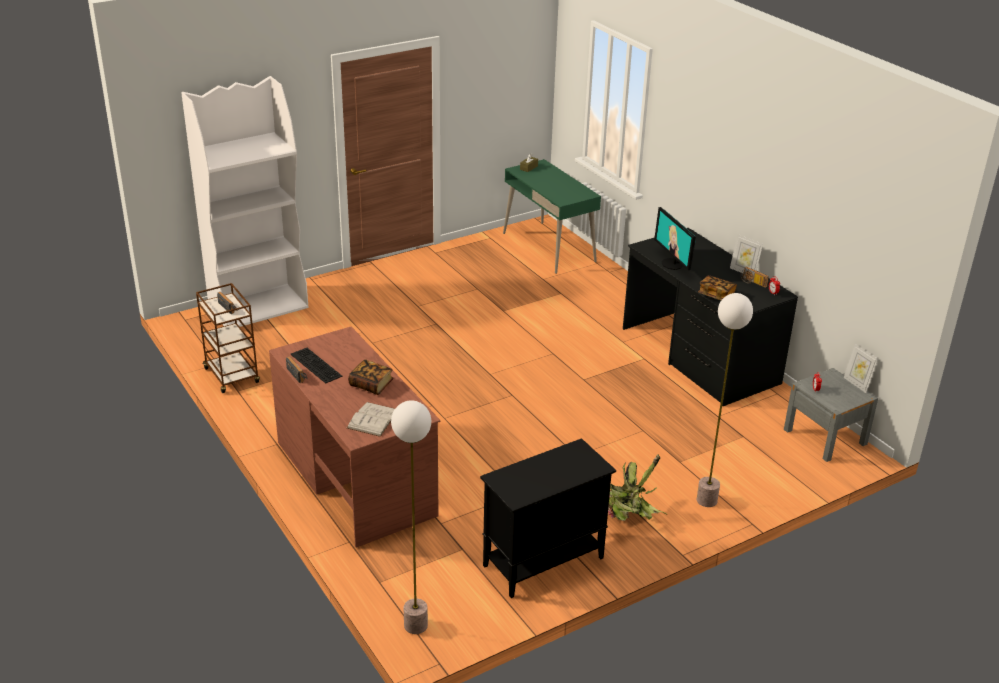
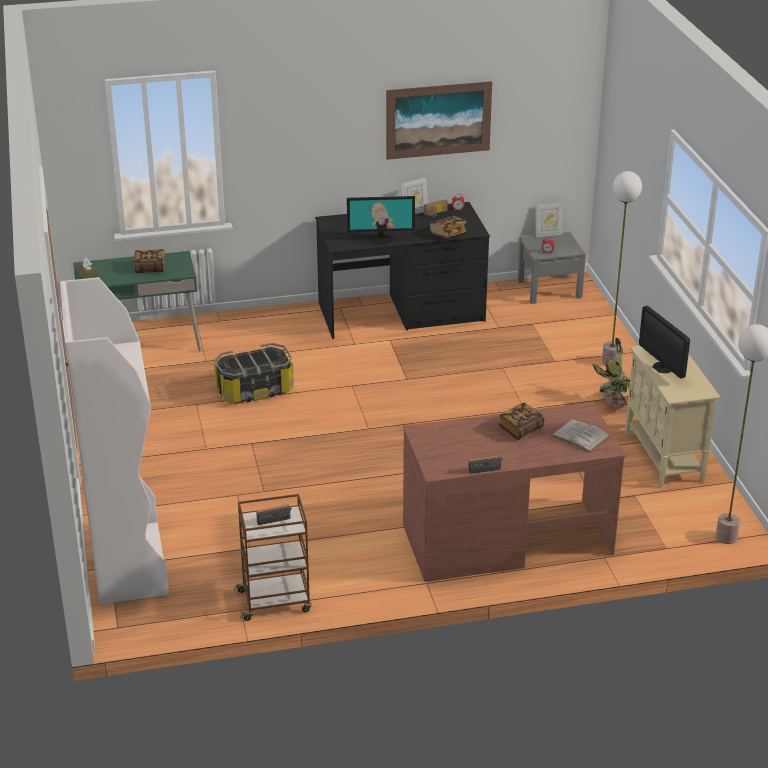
camera: 70 degrees left, 0 degrees up
(314, 365) = (470, 456): keyboard -> none
(514, 309) = (254, 390): none -> storage box
(542, 562) = (664, 457): black cabinet -> beige cabinet
(550, 464) = (662, 367): none -> monitor
(558, 187) = (150, 268): none -> book
(791, 193) = (438, 120): none -> picture

